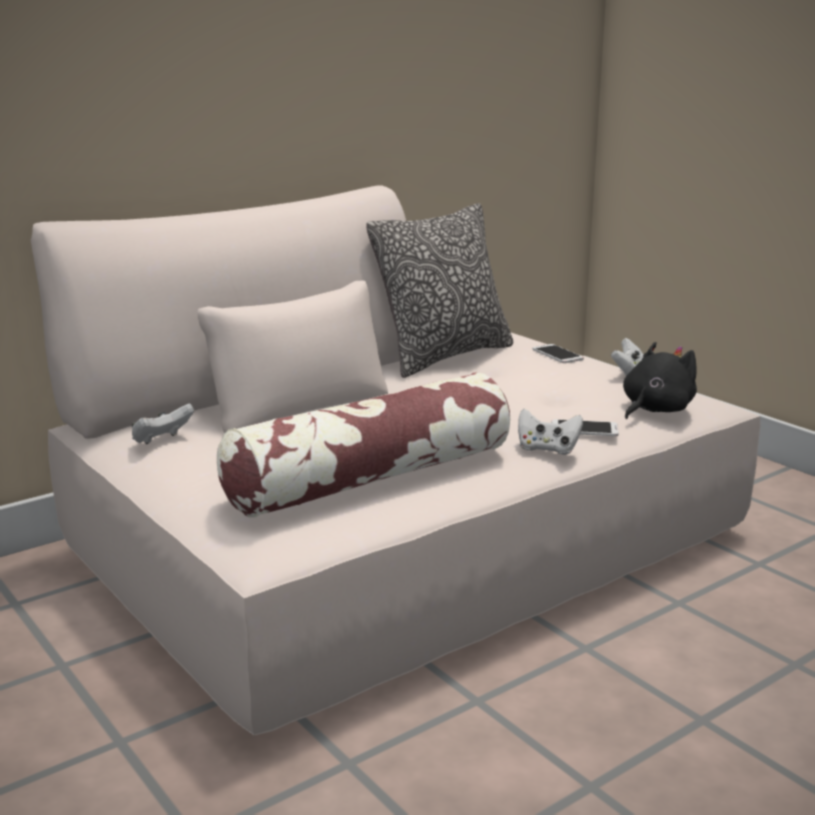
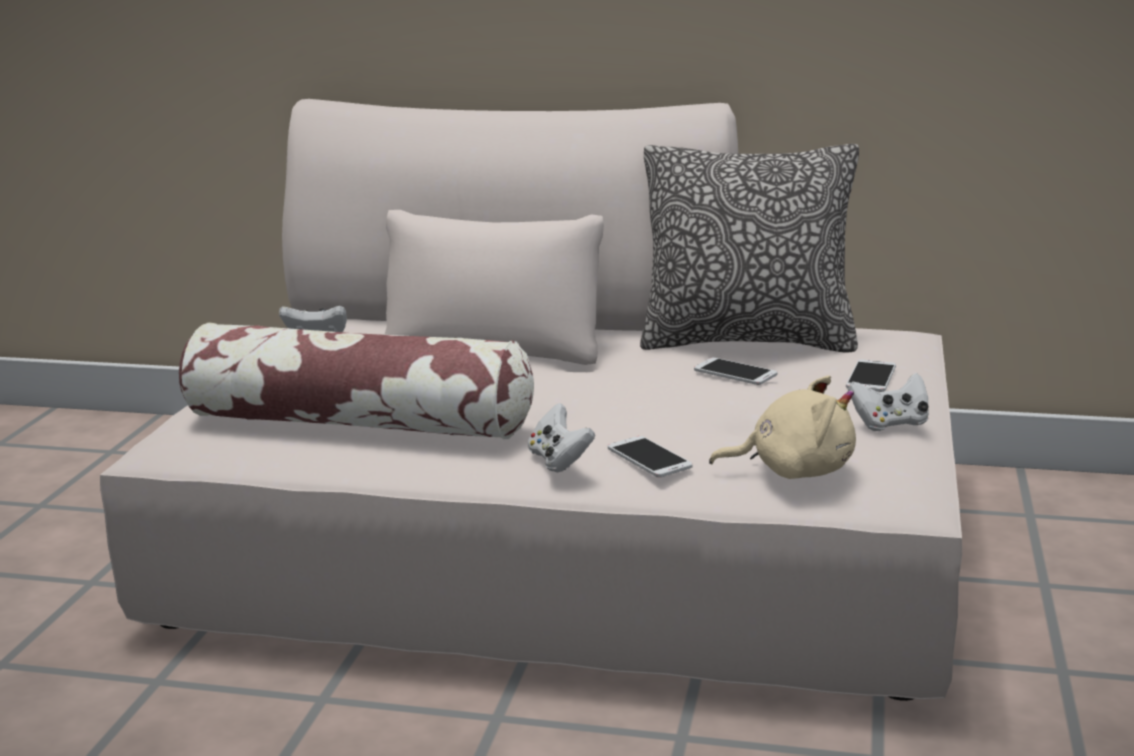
camera: 50 degrees right, 0 degrees up
(489, 373) = (735, 372): none -> phone
(655, 409) = (793, 471): black plush toy -> beige plush toy

